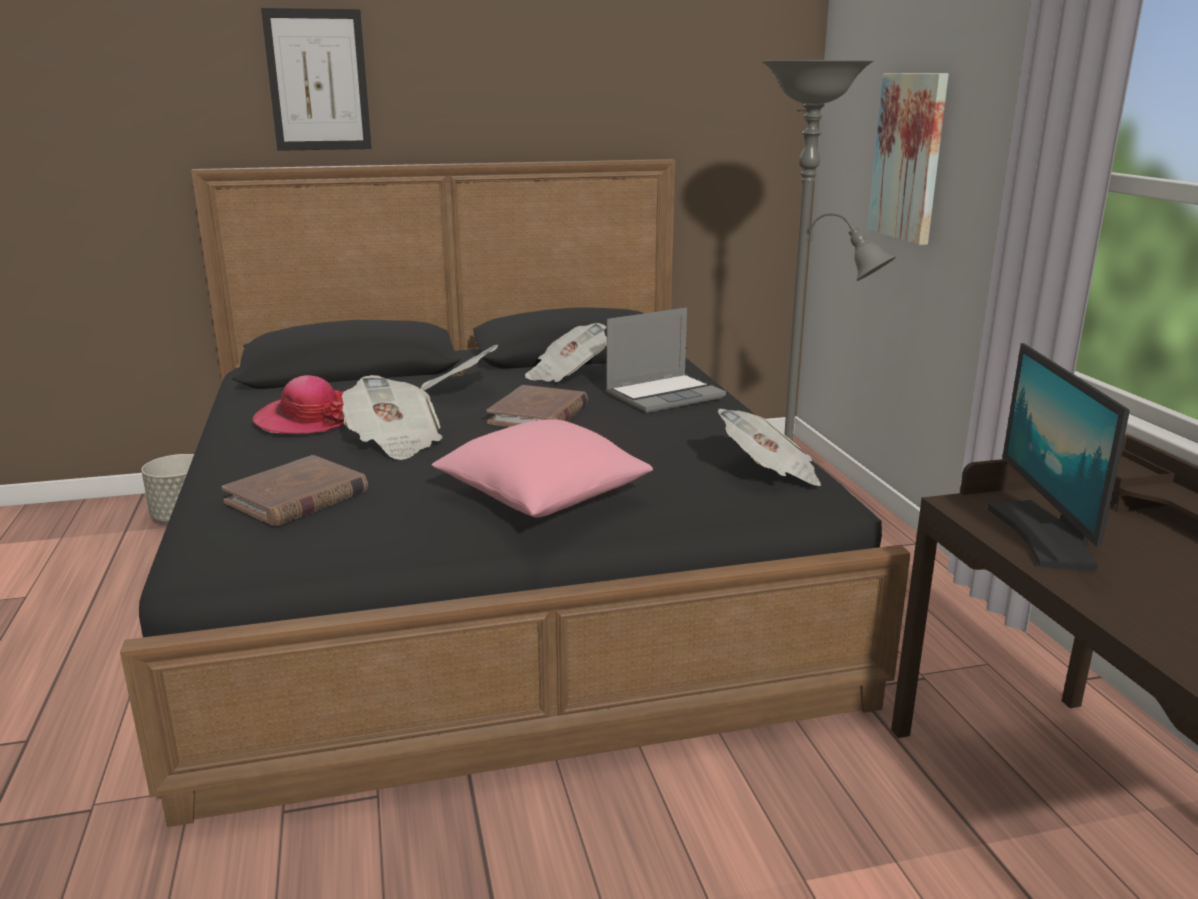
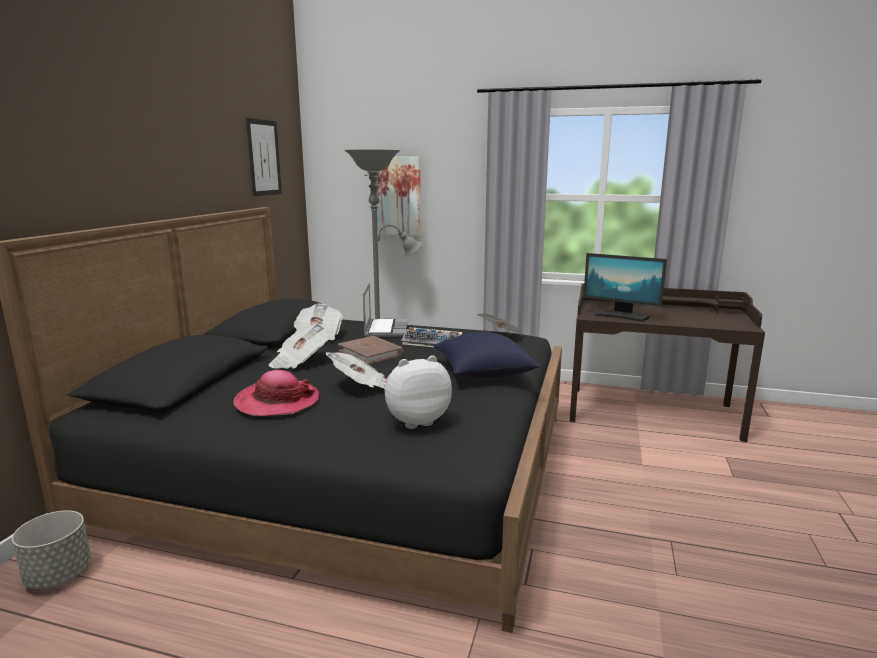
camera: 60 degrees left, 5 degrees down
(297, 497) = (415, 421): brown book -> plush toy
(318, 80) = (75, 158): picture -> picture (264, 158)
(542, 498) = (483, 373): pink pillow -> blue pillow
(641, 435) = (433, 343): none -> keyboard

